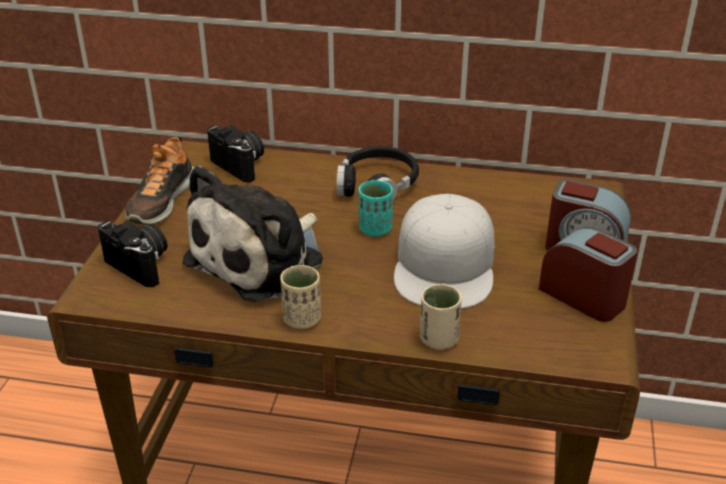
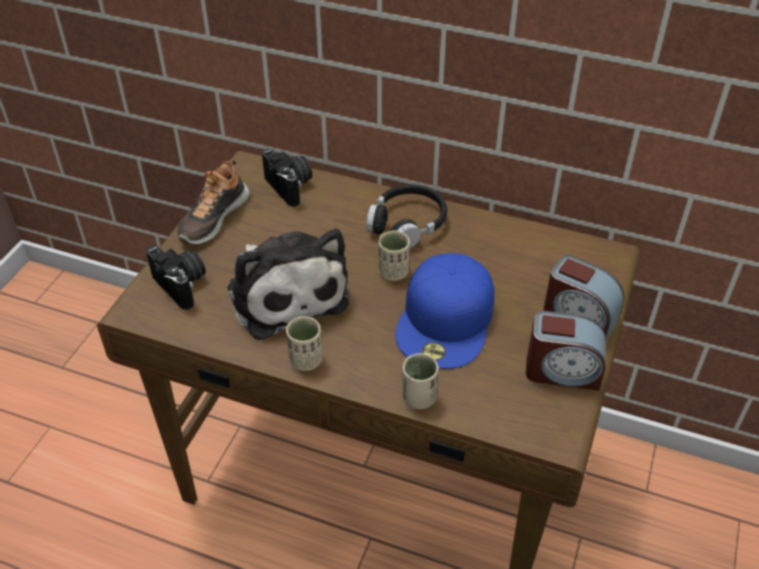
camera: 10 degrees right, 10 degrees up
(261, 259) = (286, 292): plush toy -> plush toy turned 75 degrees counterclockwise
(375, 229) = (393, 272): turquoise cup -> beige cup
(446, 265) = (446, 320): white cap -> blue cap
(584, 296) = (562, 371): alarm clock -> alarm clock turned 135 degrees clockwise

